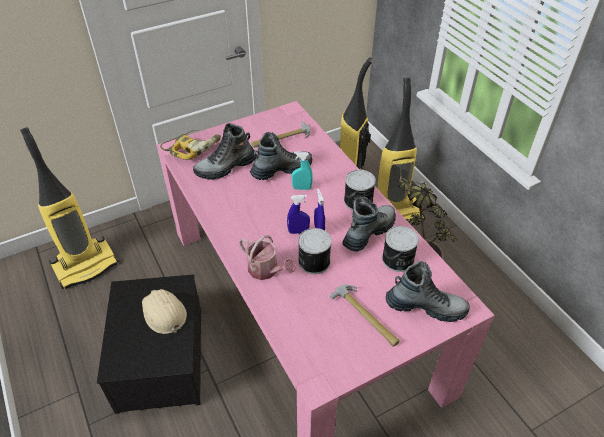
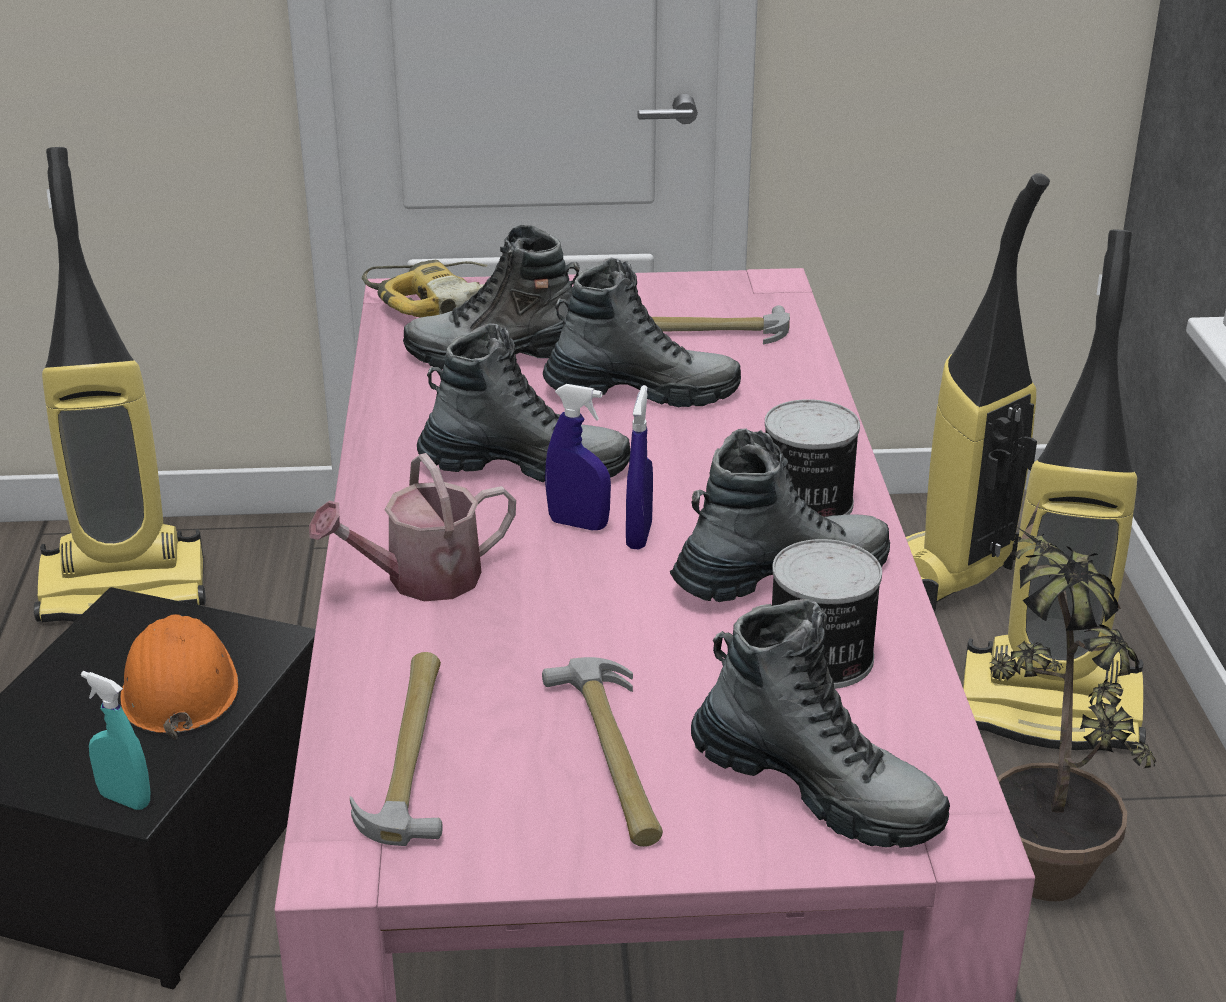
camera: 25 degrees right, 15 degrees down
(164, 313) = (179, 688): beige hard hat -> orange hard hat
(266, 213) = (524, 467): none -> boot
(266, 270) = (421, 579): watering can -> watering can turned 90 degrees clockwise
(301, 188) = (665, 440): turquoise spray bottle -> turquoise spray bottle (125, 799)
(310, 338) = (411, 753): none -> hammer
(313, 261) = (565, 595): can -> none

